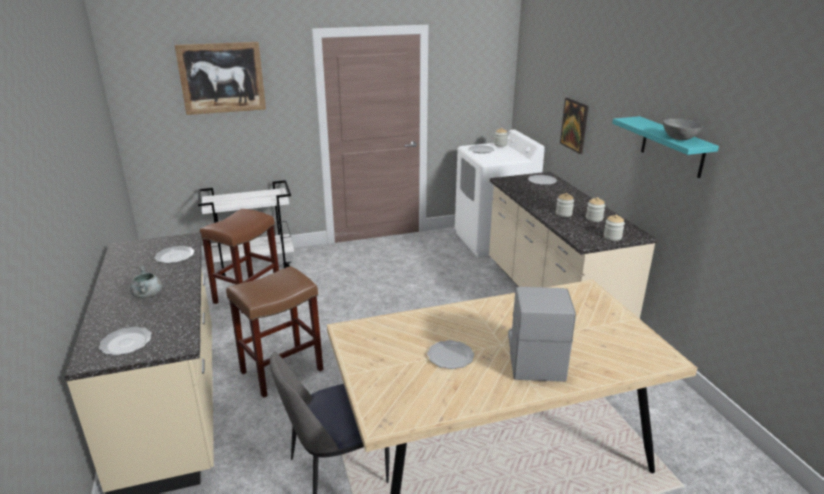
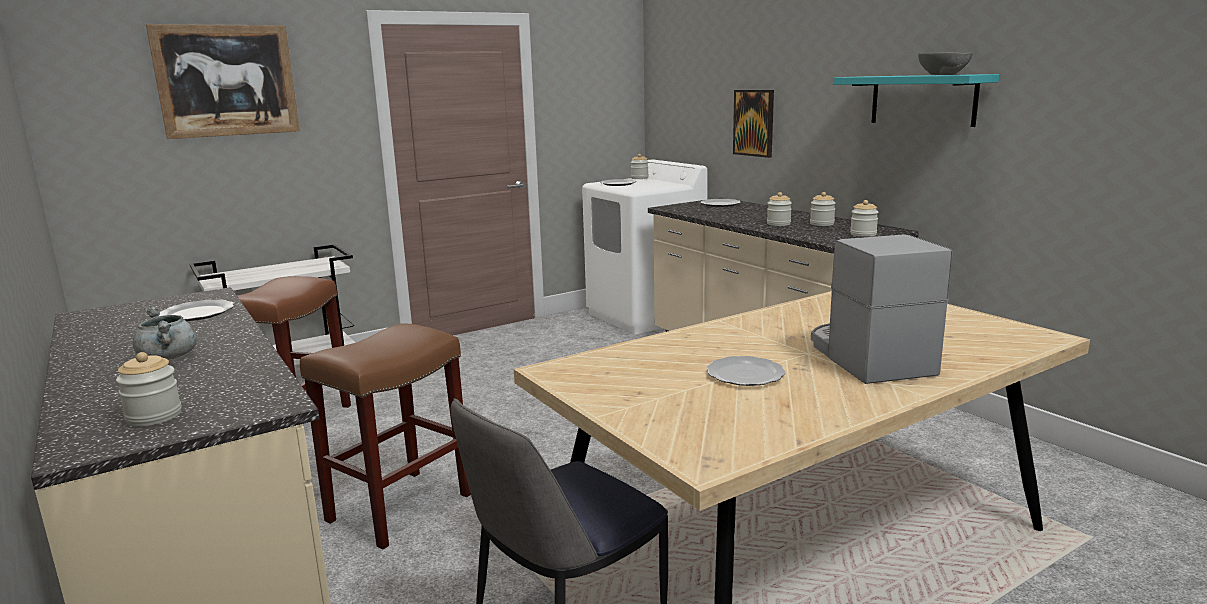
camera: 15 degrees left, 10 degrees down
(125, 343) = (154, 416): plate -> jar

